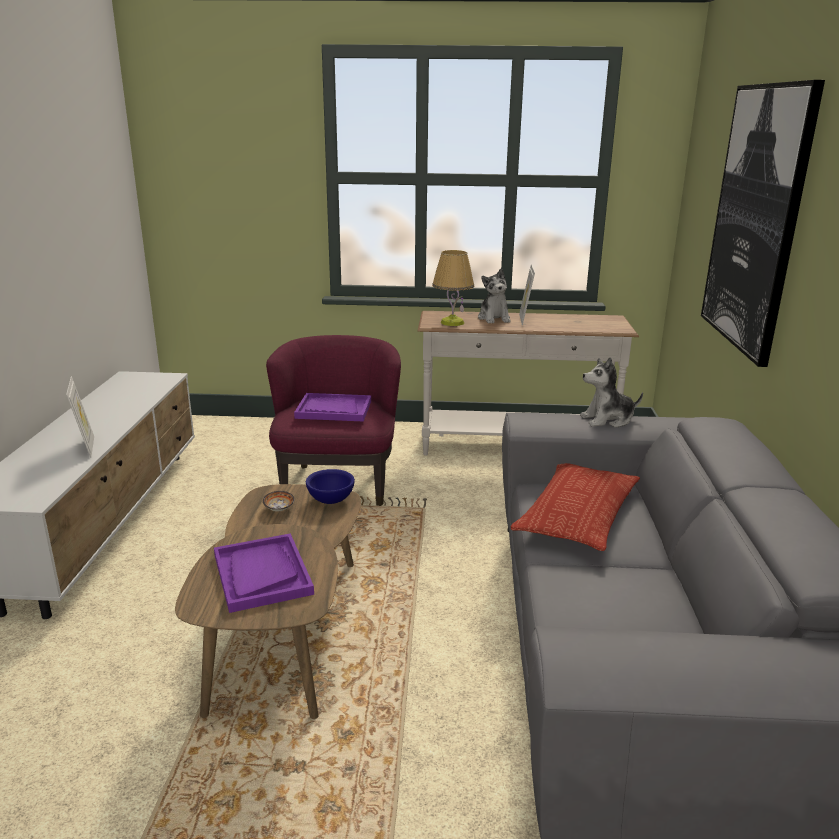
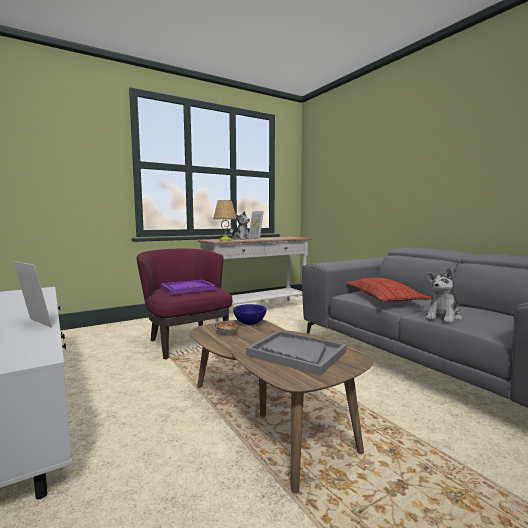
camera: 35 degrees left, 15 degrees down
(262, 574) = (296, 353): purple tray -> grey tray
(607, 420) = (352, 260): plush toy -> plush toy (444, 317)
(756, 219) = (378, 169): picture -> none

